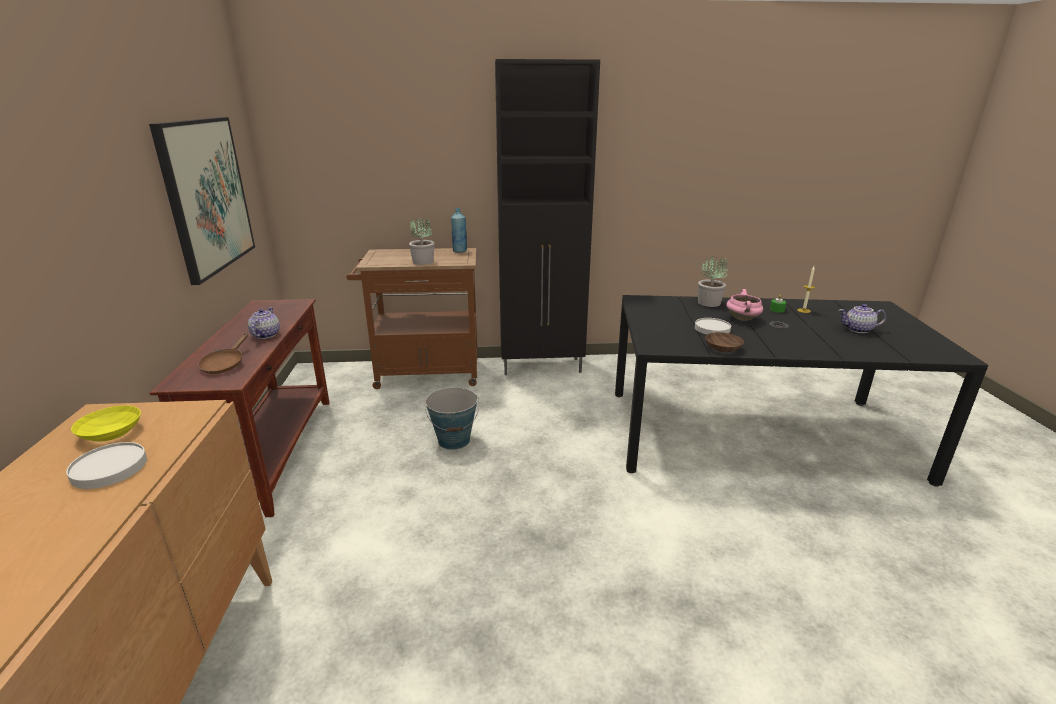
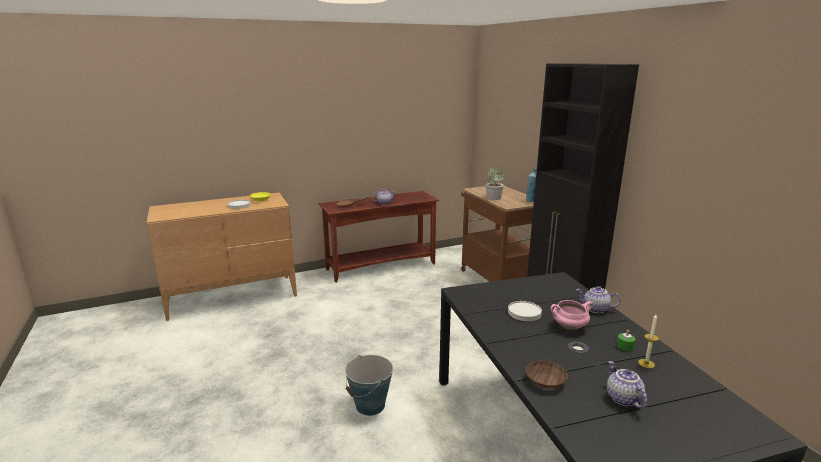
camera: 70 degrees right, 5 degrees down
(206, 196) = (405, 130): picture -> none
(454, 440) = (428, 309): bucket -> bucket (370, 405)
(709, 303) = (595, 309): potted plant -> teapot
(723, 348) = (483, 319): brown bowl -> brown bowl (545, 382)

